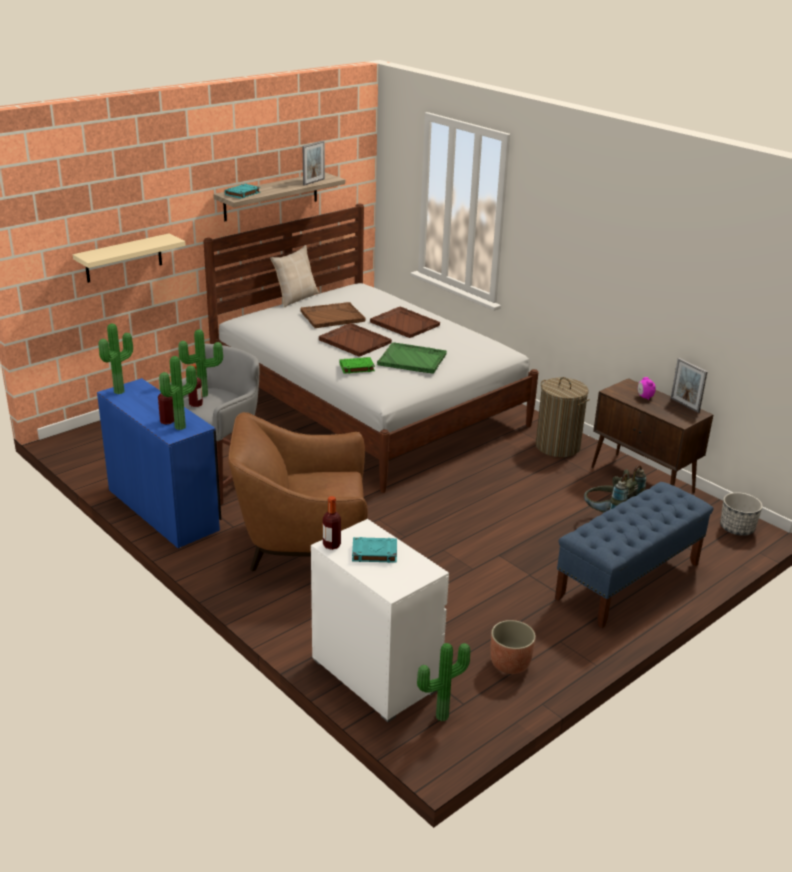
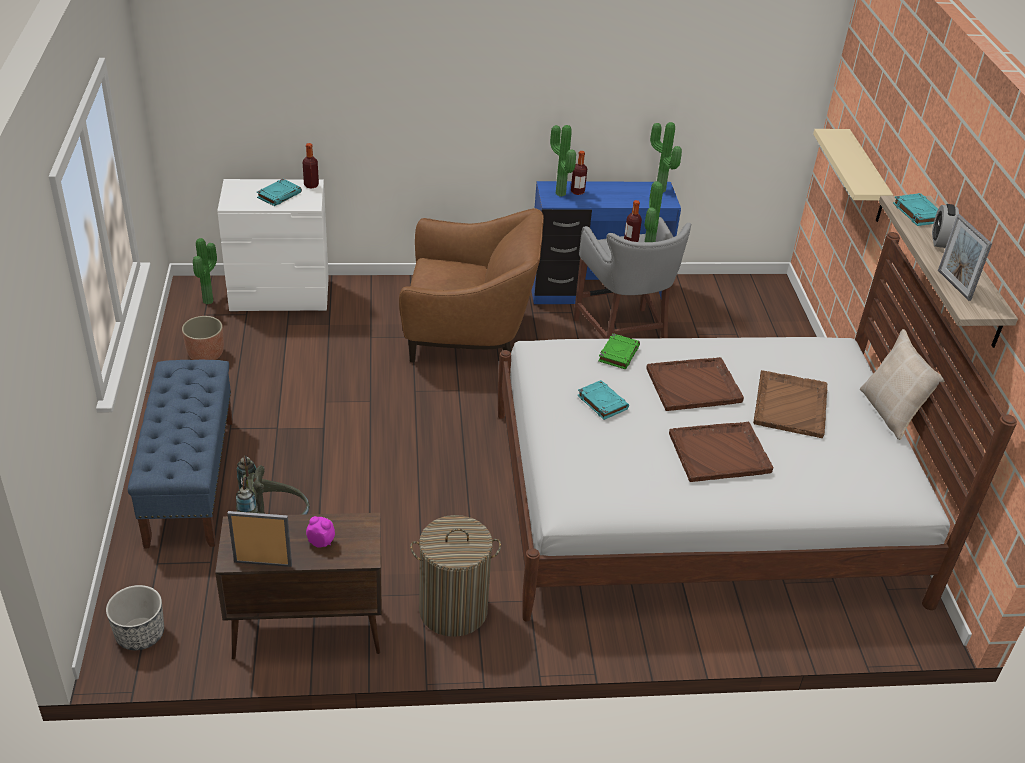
camera: 125 degrees right, 10 degrees up
(269, 187) = (940, 240): none -> alarm clock
(303, 543) = (468, 334): brown armchair -> brown armchair turned 60 degrees clockwise
(412, 360) = (602, 402): green tray -> turquoise book

